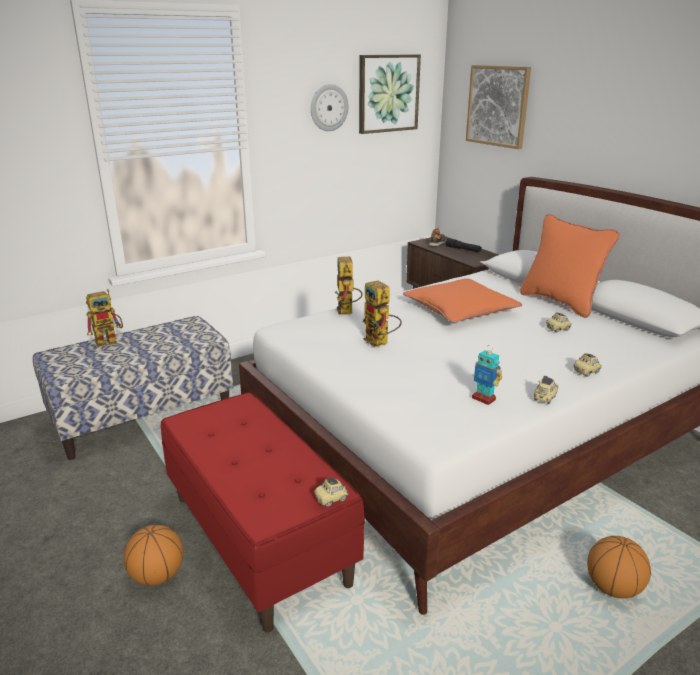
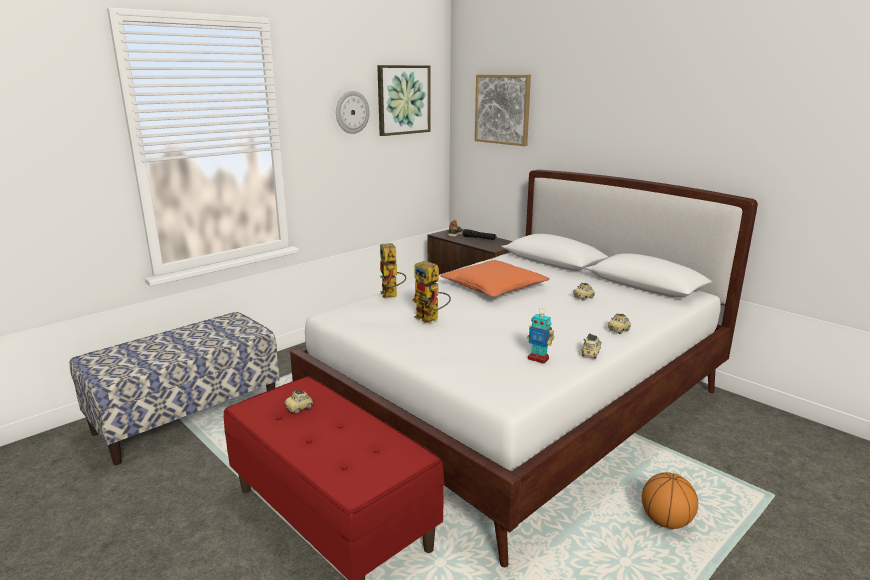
camera: 10 degrees left, 5 degrees down
(110, 340) = (152, 340): toy robot -> none
(157, 576) = (234, 566): basketball -> none
(331, 499) = (413, 463): toy car -> toy car (299, 408)
(560, 302) = (578, 276): orange pillow -> none

